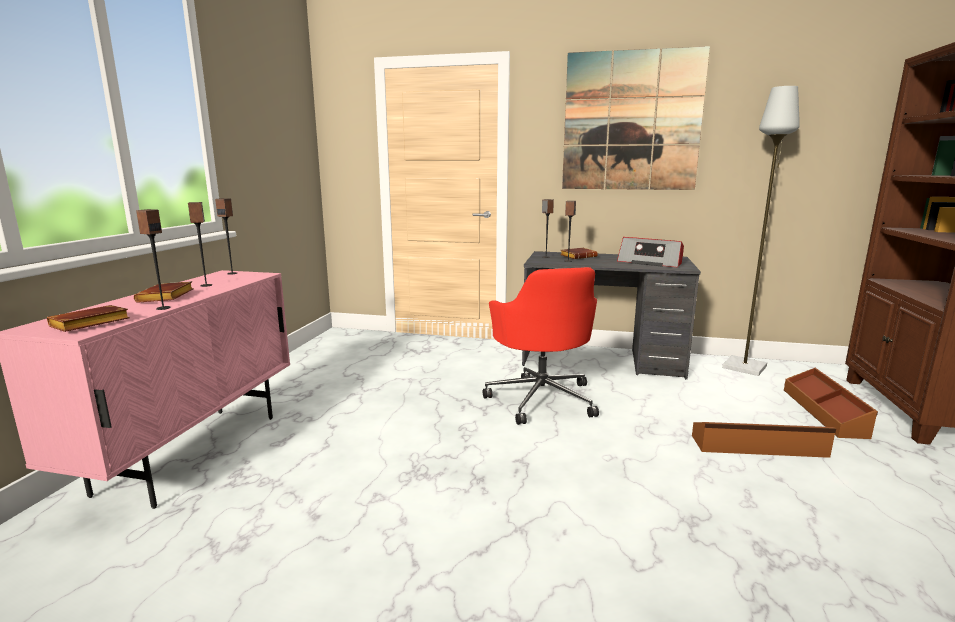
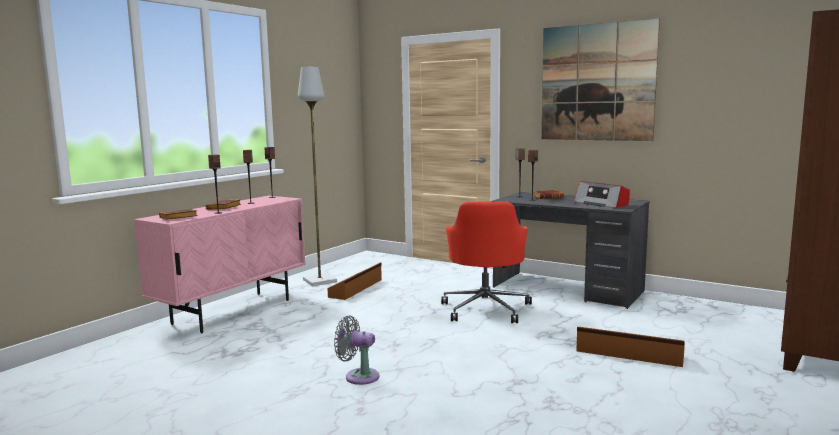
camera: 20 degrees right, 5 degrees down
(472, 558) = (358, 376): none -> grey fan
(745, 367) = (698, 306): grey floor lamp -> grey floor lamp (320, 281)
(824, 412) = (726, 342): brown storage box -> brown storage box (356, 288)

